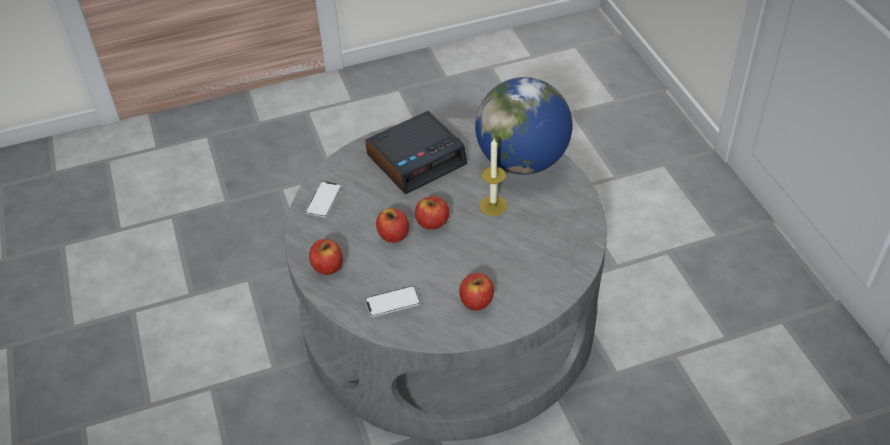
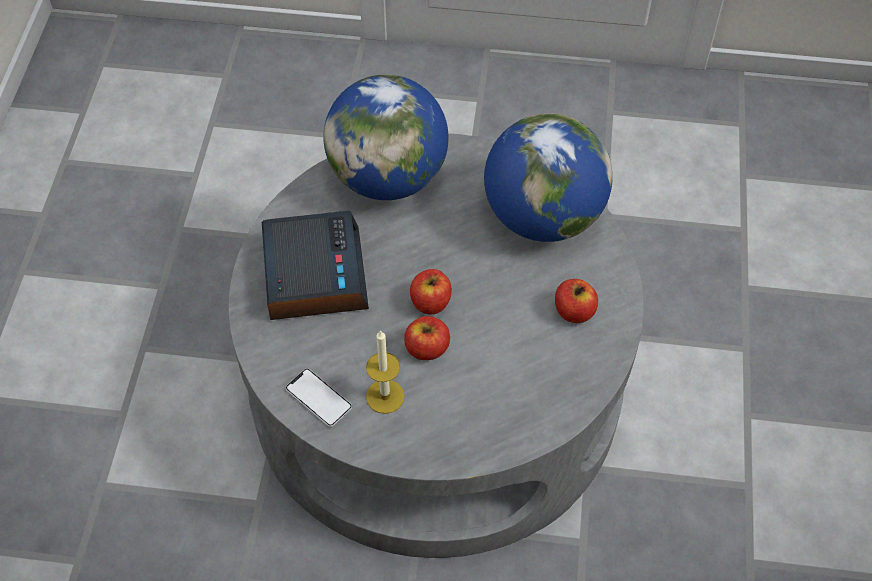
camera: 65 degrees left, 10 degrees up
(327, 267) = (437, 436): apple -> none
(392, 302) = (531, 390): phone -> none
(493, 205) = (440, 234): candle -> candle (385, 396)
(550, 253) = (543, 216): none -> globe

